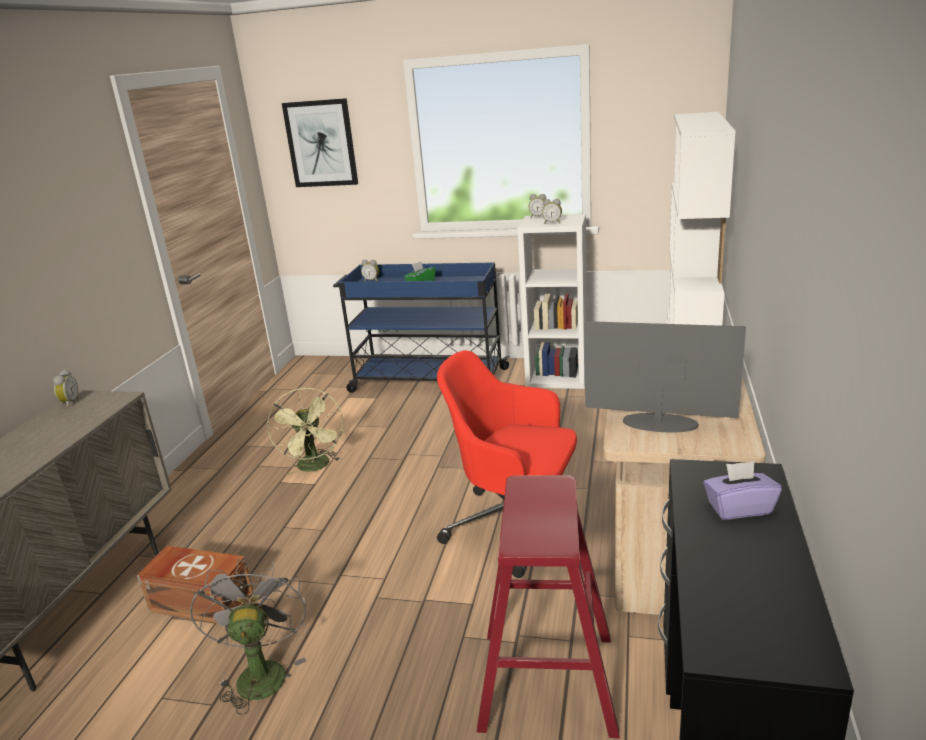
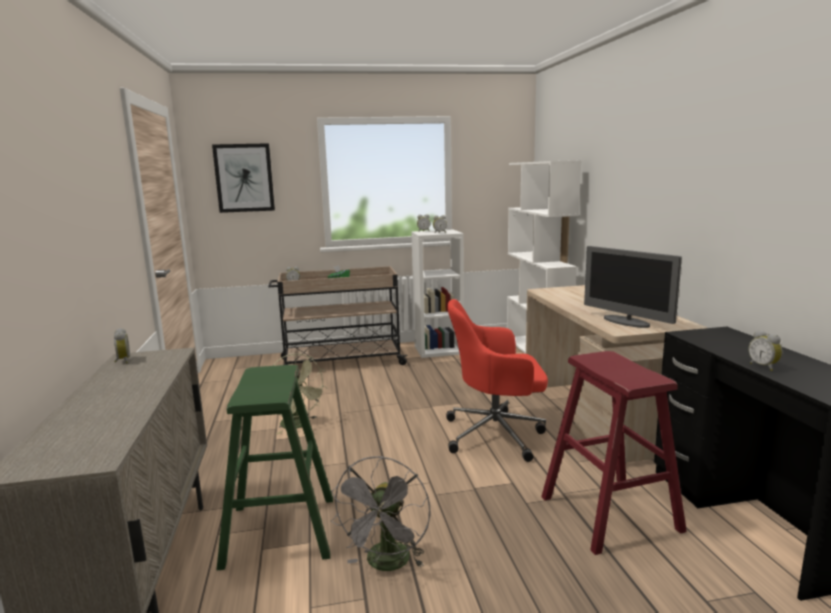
camera: 25 degrees left, 10 degrees down
(201, 600) = (280, 530): brown storage box -> green stool
(260, 672) = (387, 564): grey fan -> grey fan turned 135 degrees counterclockwise
(427, 380) = (340, 362): blue cart -> beige cart
(659, 423) = (626, 322): monitor -> monitor turned 120 degrees counterclockwise
(705, 565) = (764, 367): none -> alarm clock
(739, 508) = (738, 344): purple tissue box -> none

